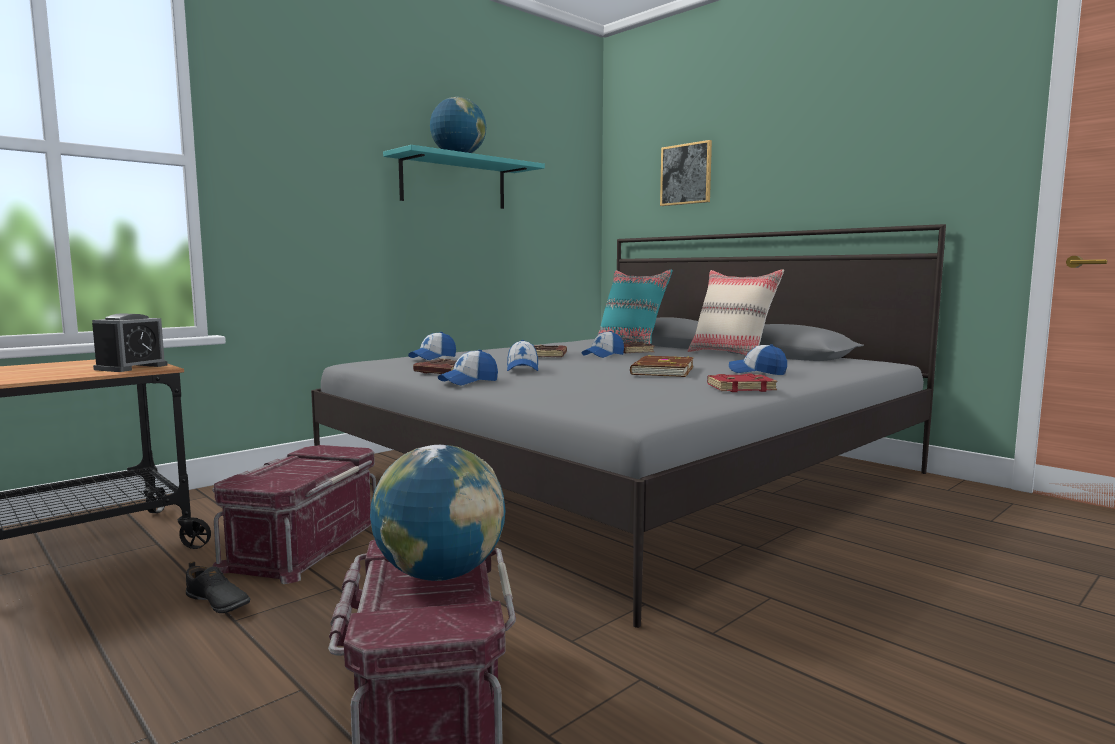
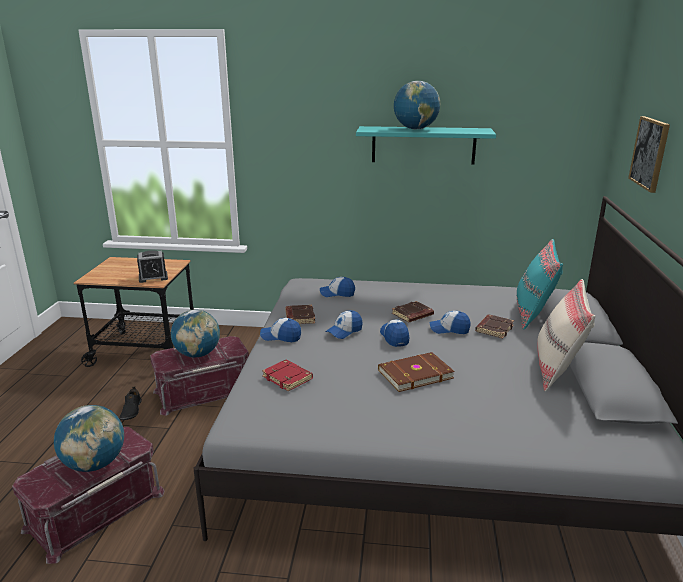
camera: 50 degrees right, 15 degrees up
(297, 469) = (197, 354): none -> globe
(741, 388) = (384, 428): red book -> red book (288, 378)
(757, 372) = (474, 411): cap -> cap (394, 337)

